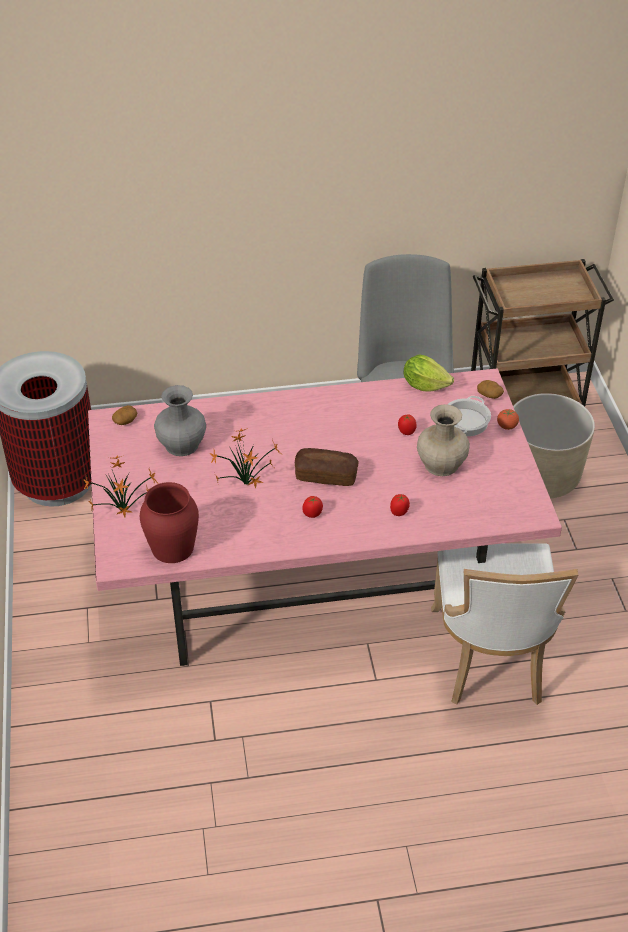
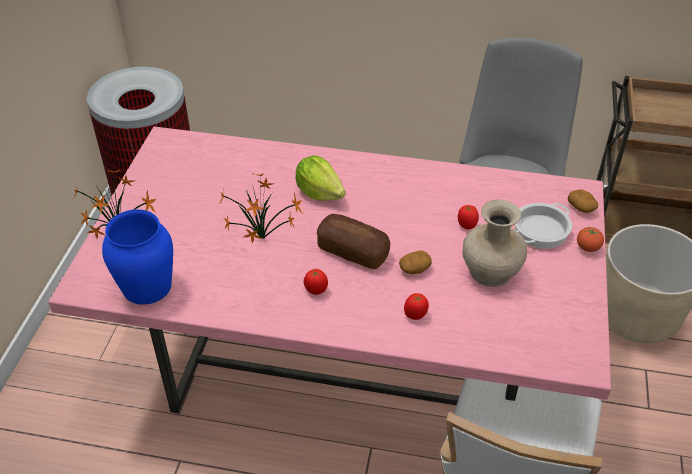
camera: 20 degrees right, 0 degrees up
(125, 421) = (181, 144): potato -> potato (414, 269)
(173, 547) = (147, 286): red vase -> blue vase
(182, 445) = (221, 181): grey vase -> none
(425, 385) = (510, 180): lettuce -> lettuce (319, 192)

